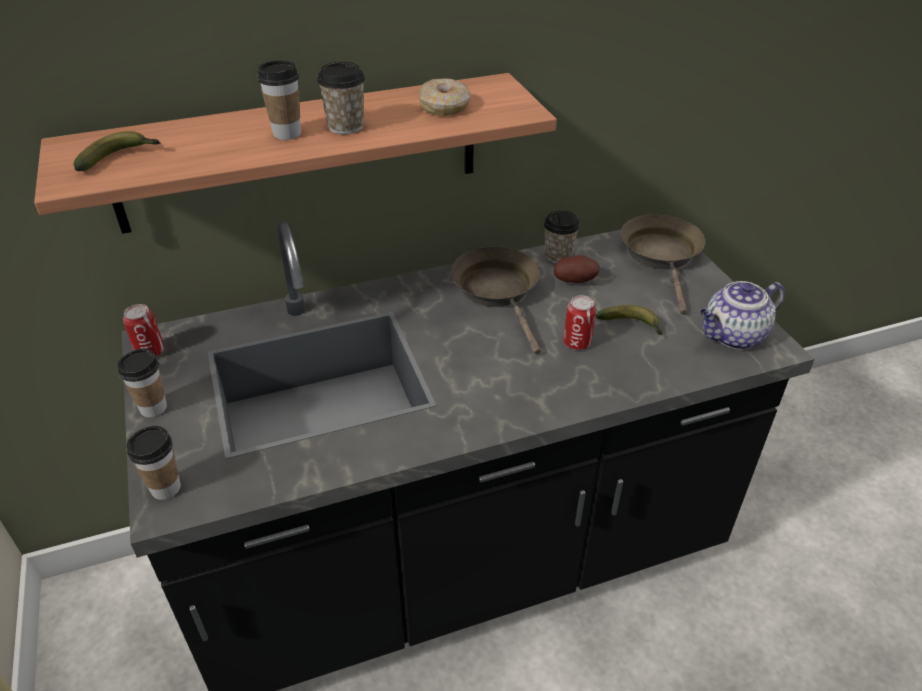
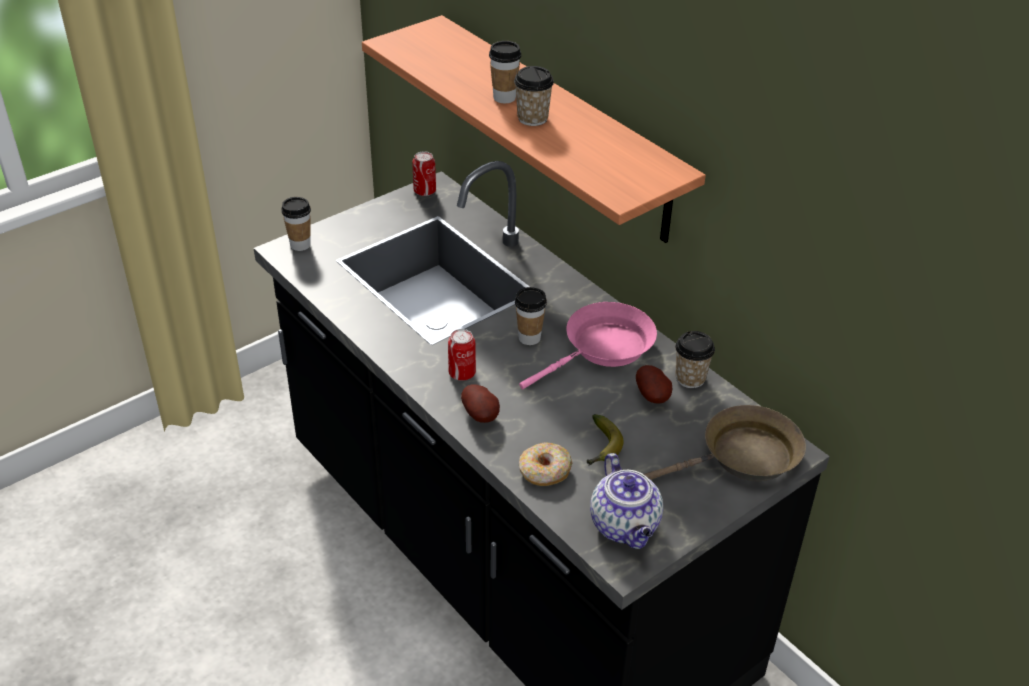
camera: 70 degrees right, 0 degrees up
(120, 159) = (428, 49): banana -> none
(153, 408) = (369, 213): cup -> cup (529, 338)
(444, 107) = (601, 154): donut -> donut (544, 472)
(498, 292) = (603, 349): brown frying pan -> pink frying pan
(565, 391) = (482, 416): none -> potato
(577, 342) = (554, 413): can -> can (462, 373)
(733, 336) = (626, 526): teapot -> teapot turned 150 degrees counterclockwise

